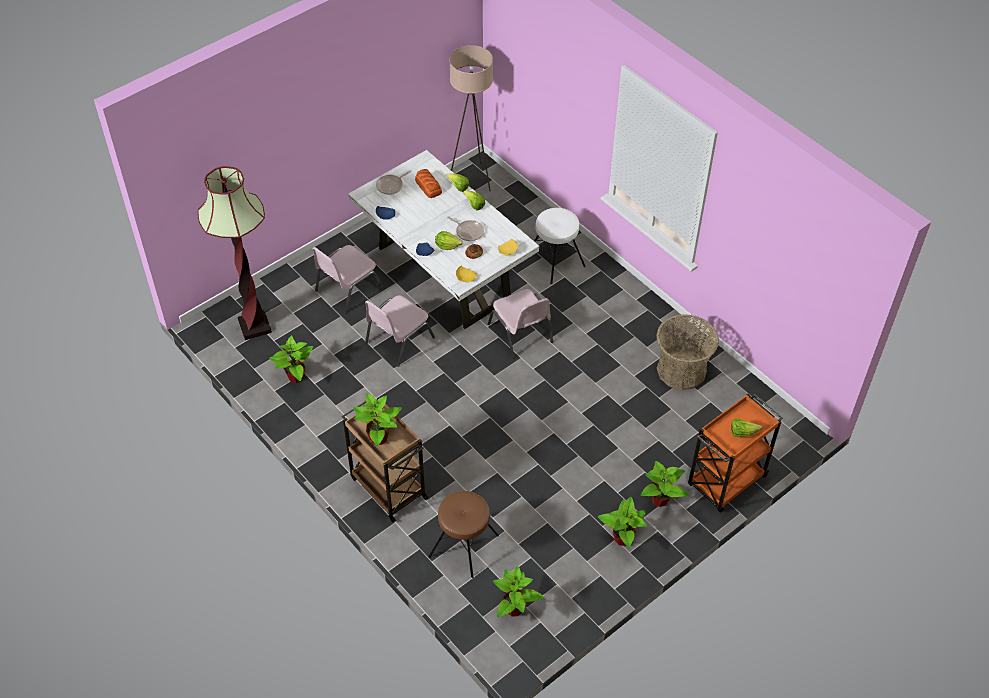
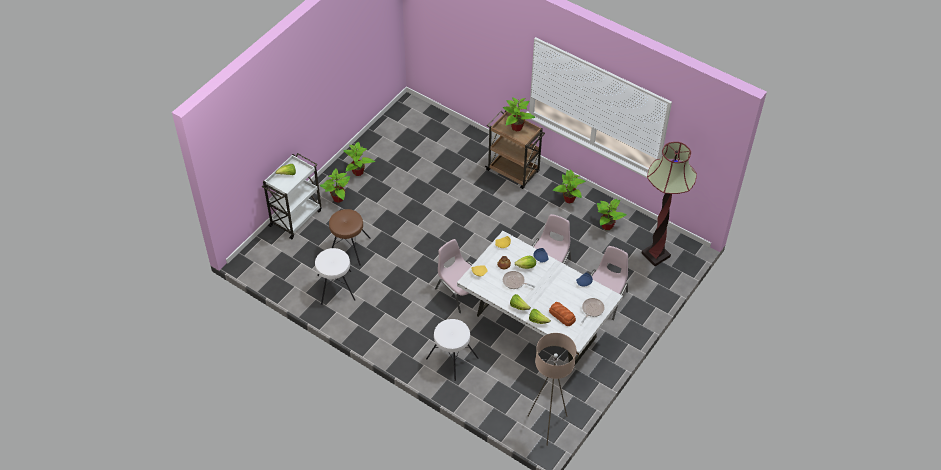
camera: 165 degrees right, 0 degrees up
(464, 546) = (454, 149): brown stool -> brown stool (348, 248)
(514, 609) = (414, 124): potted plant -> potted plant (569, 199)
(681, 370) = (335, 287): basket -> white stool
(725, 482) = (296, 217): orange cart -> white cart

